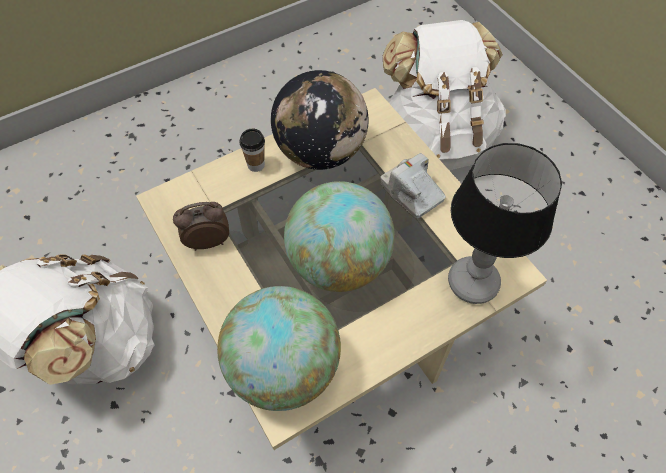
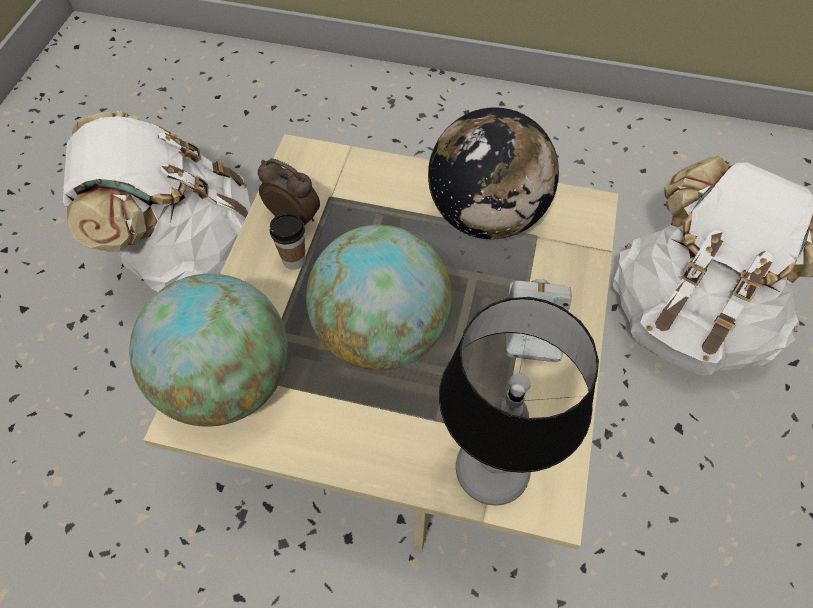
camera: 45 degrees right, 0 degrees up
(256, 165) = (412, 182): cup -> cup (294, 260)

